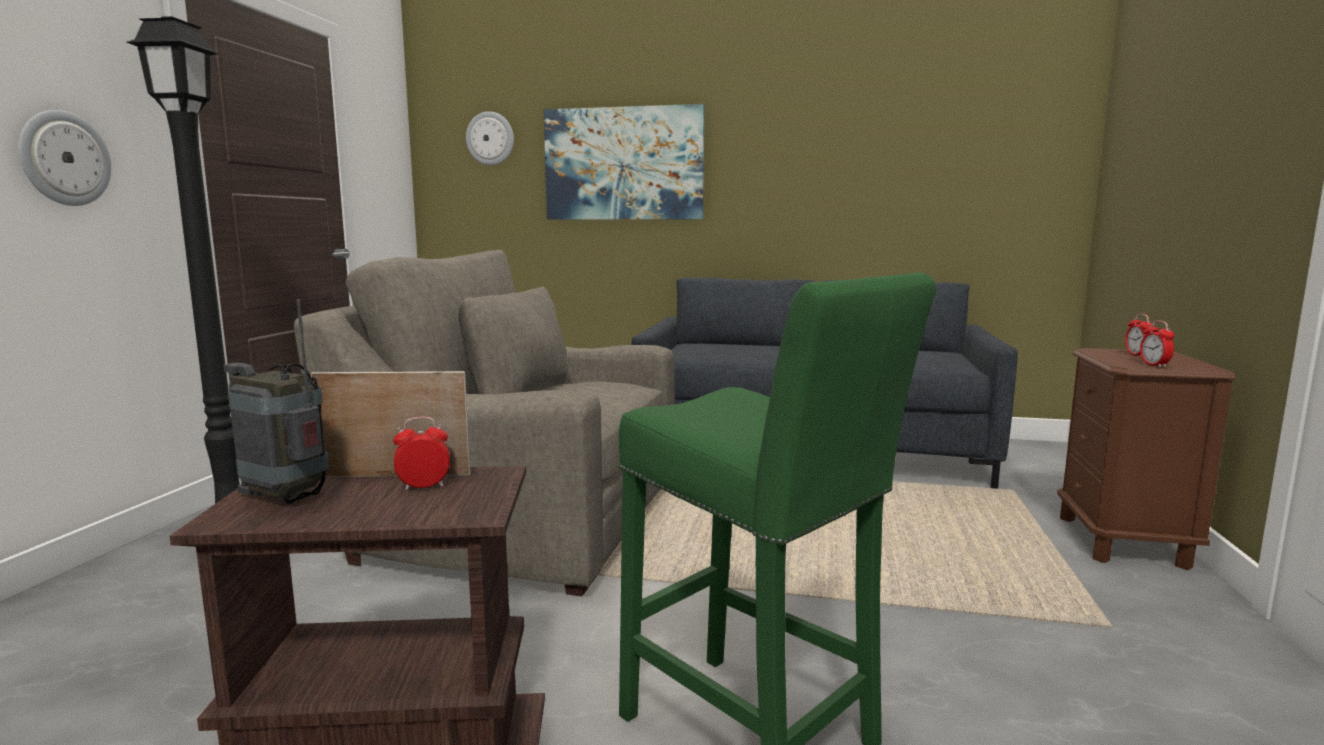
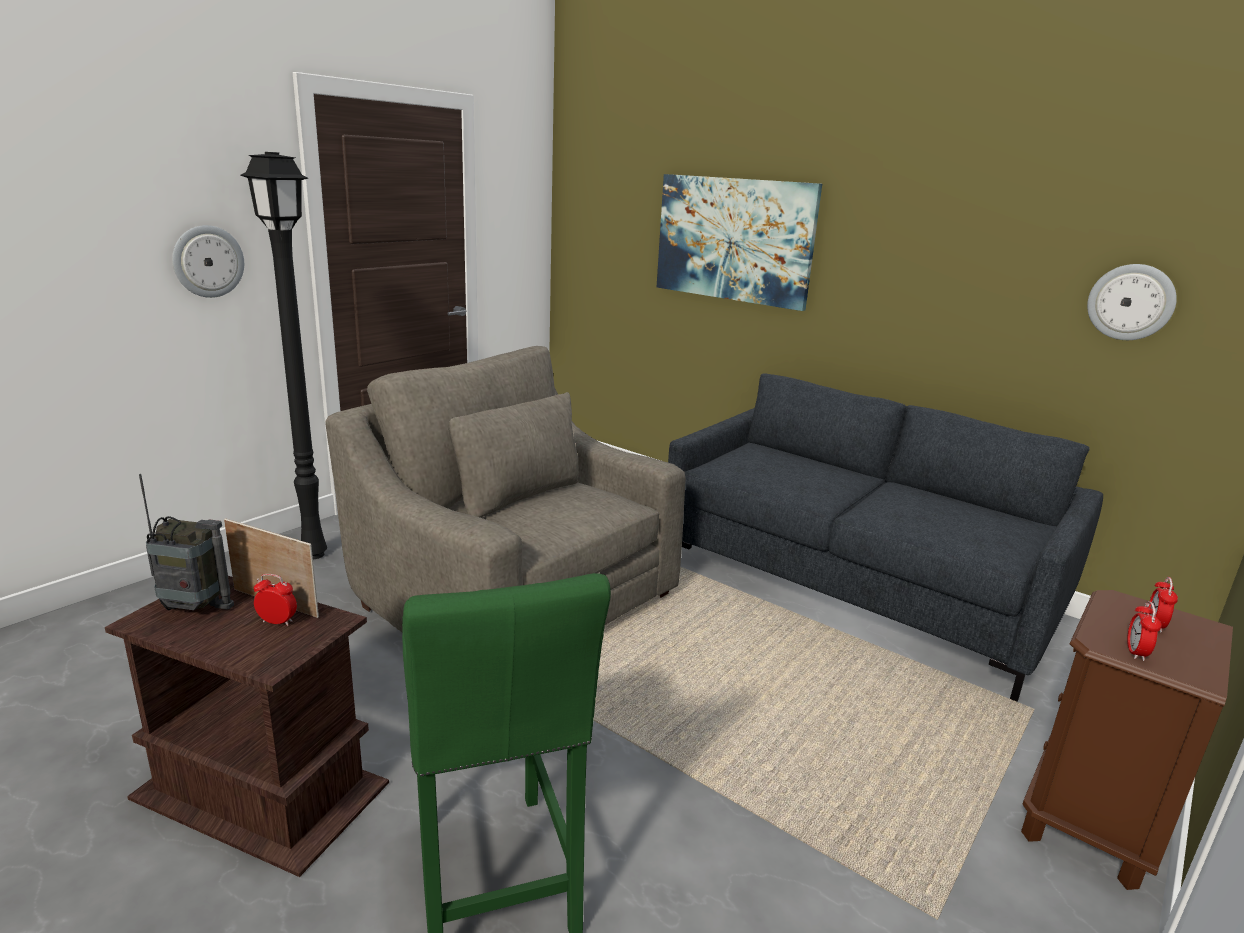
camera: 25 degrees right, 10 degrees up
(286, 498) = (193, 607): radio -> radio turned 135 degrees clockwise
(490, 138) = (616, 198): wall clock -> wall clock (1130, 302)

